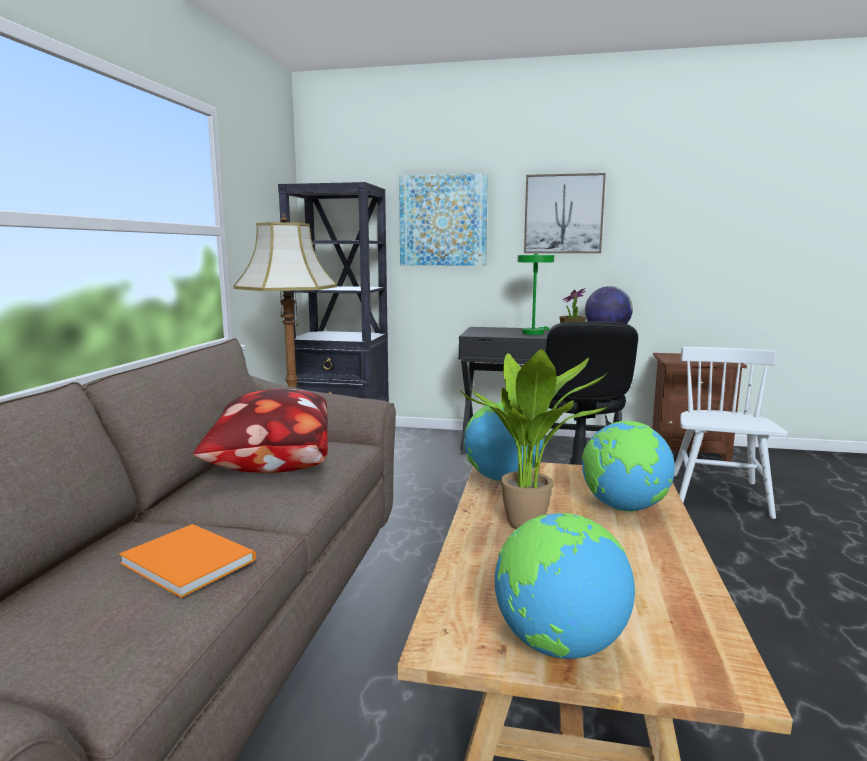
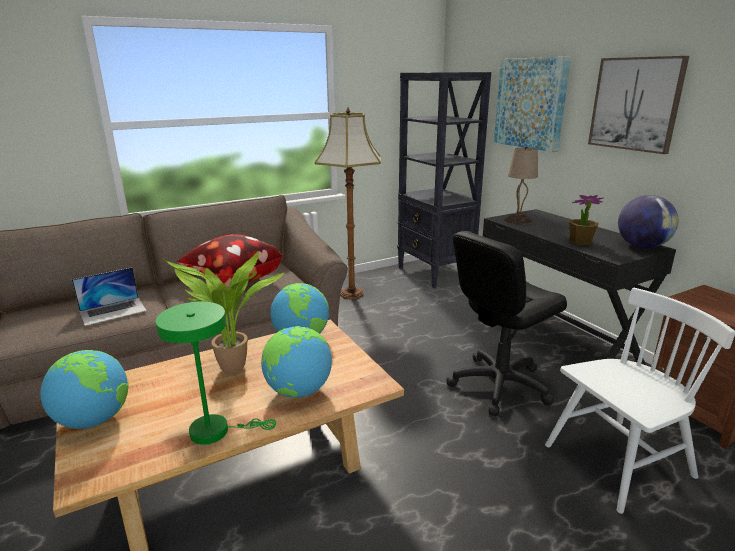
camera: 50 degrees right, 10 degrees up
(189, 559) = (113, 311): orange book -> laptop
(488, 333) = (517, 221): none -> beige table lamp
(534, 332) = (561, 229): green table lamp -> green table lamp (216, 430)

